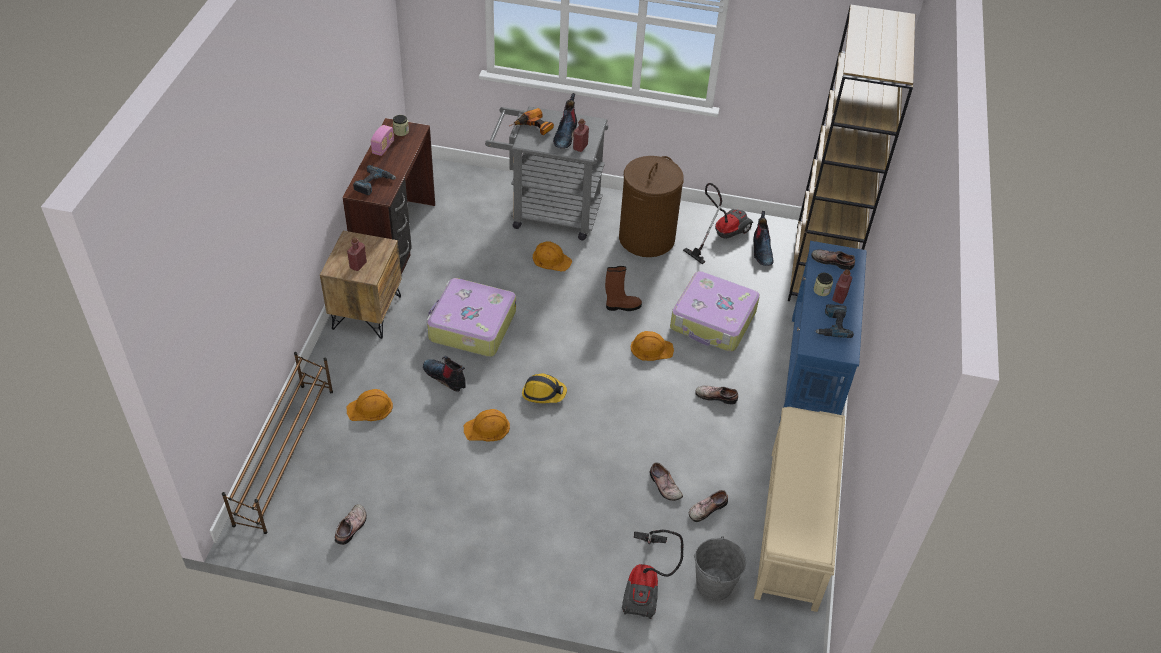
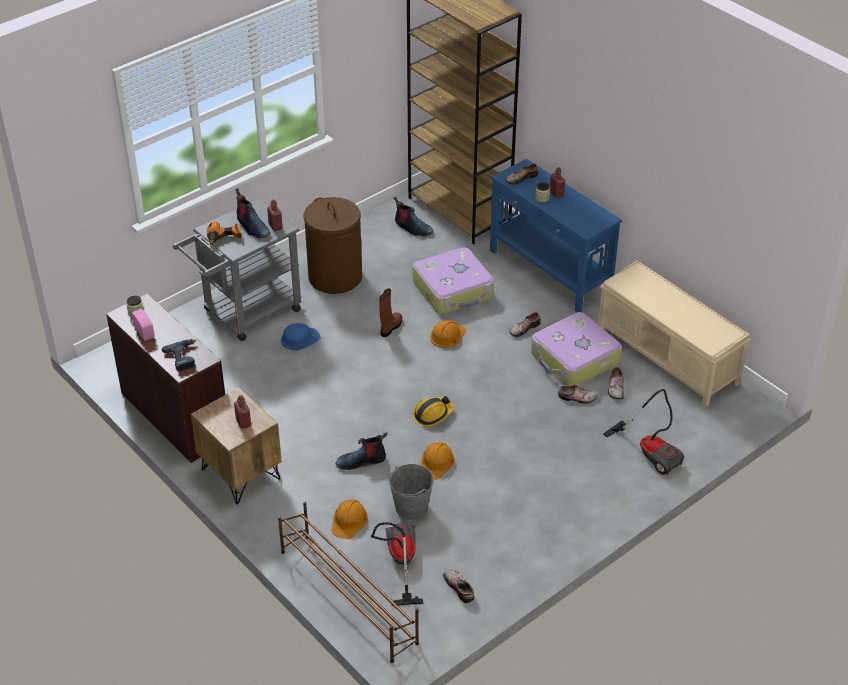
camera: 50 degrees left, 5 degrees down
(471, 326) = (322, 419): suitcase -> suitcase (574, 359)
(551, 259) = (299, 338): orange hard hat -> blue hard hat
(714, 584) = (678, 419): grey bucket -> grey bucket (411, 507)
(720, 235) = (374, 238): vacuum cleaner -> vacuum cleaner (399, 562)
(832, 325) = (577, 211): power drill -> none

